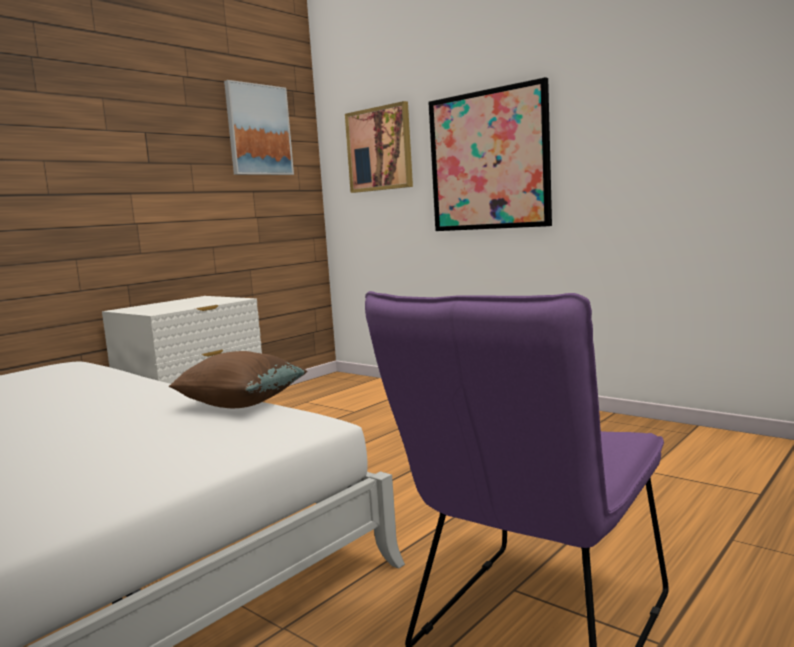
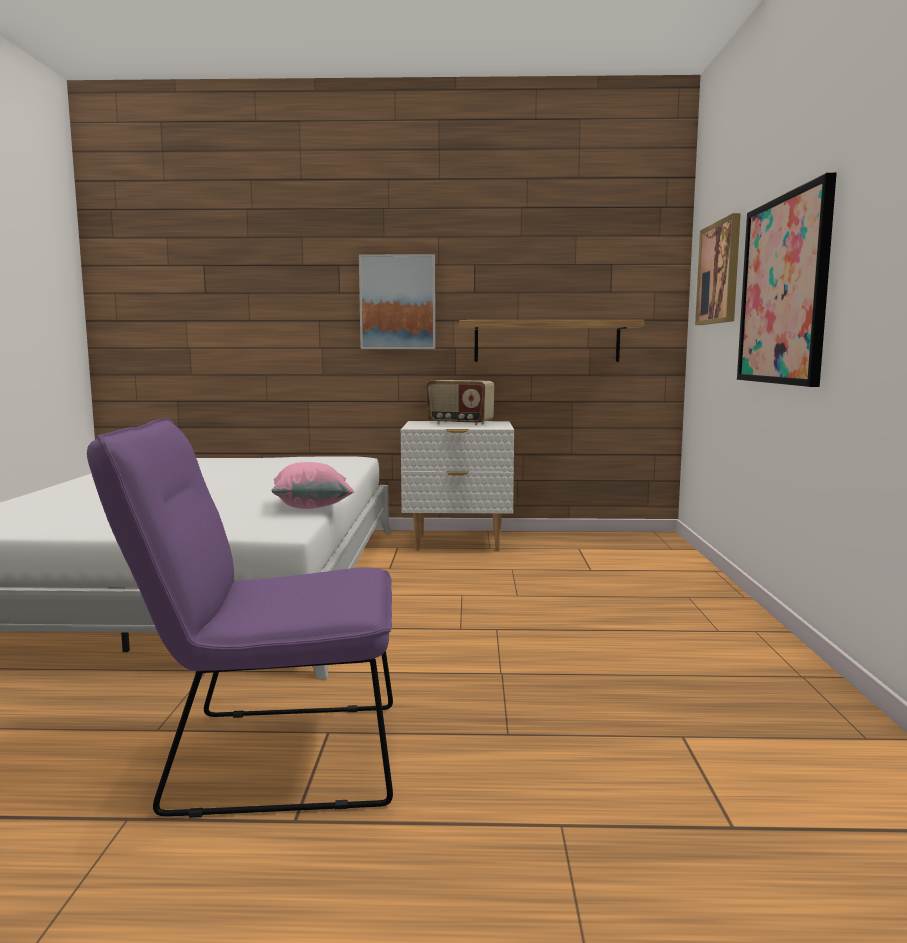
camera: 50 degrees right, 0 degrees up
(175, 303) = (459, 423): none -> radio
(223, 212) = (547, 341): none -> shelf
(241, 404) = (312, 507): brown pillow -> pink pillow
(258, 130) = (604, 255): picture -> picture (397, 302)

